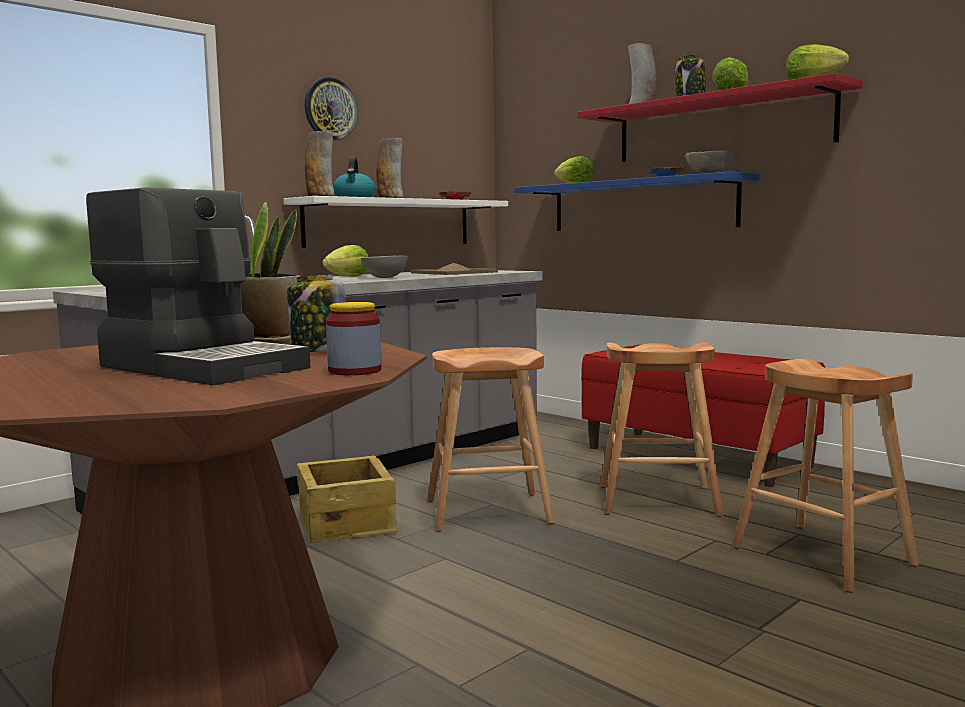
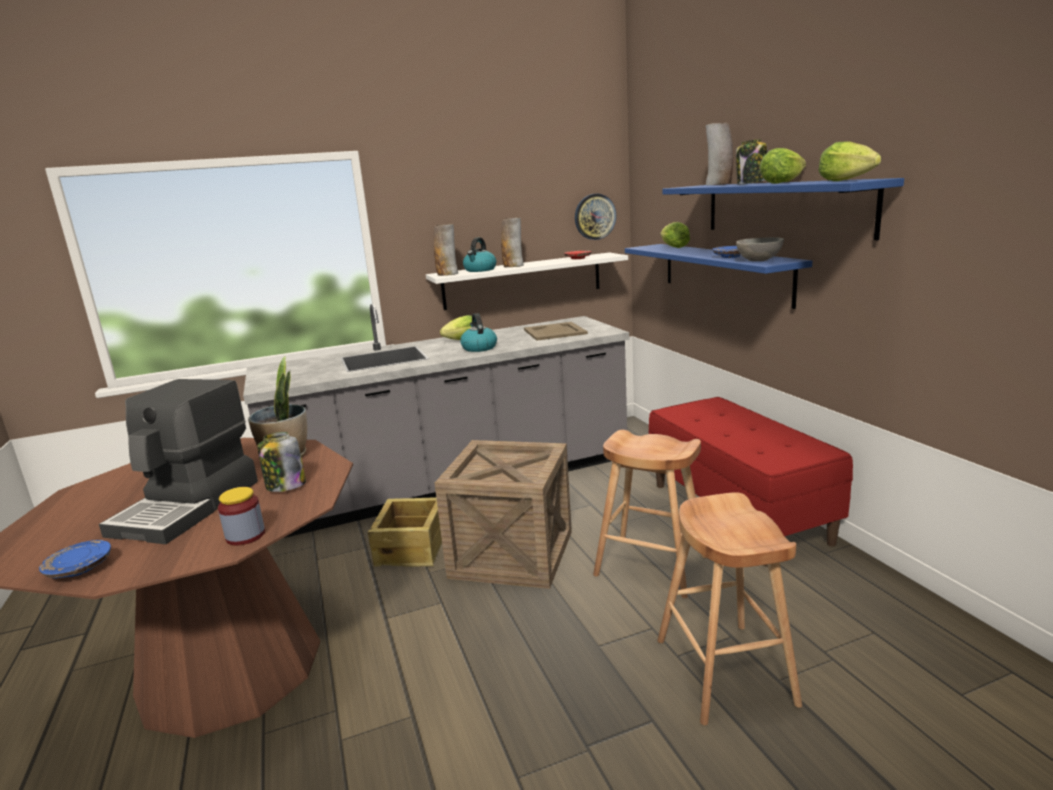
camera: 25 degrees right, 10 degrees up
(138, 401) = (79, 569): none -> blue plate
(204, 367) = (189, 507): coffee machine -> coffee machine turned 45 degrees clockwise
(330, 109) = (463, 197): wall clock -> wall clock (594, 216)
(384, 278) = (479, 348): grey bowl -> kettle
(487, 511) = (512, 554): brown stool -> crate
(720, 126) = (783, 208): red shelf -> blue shelf

